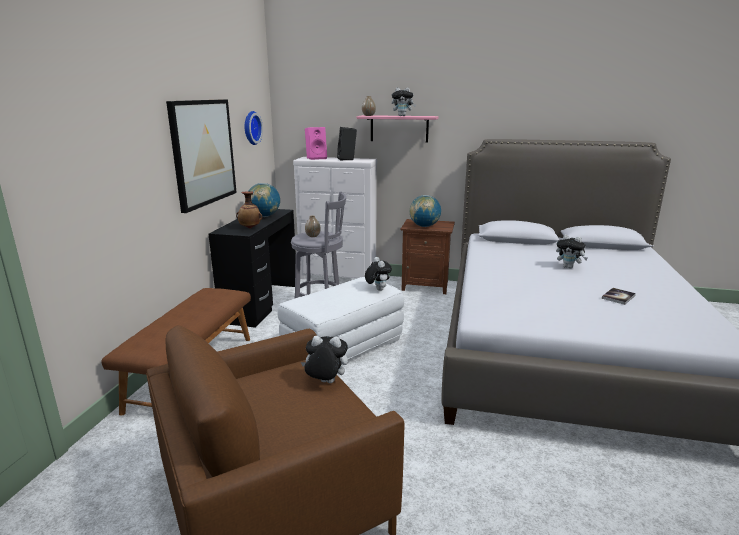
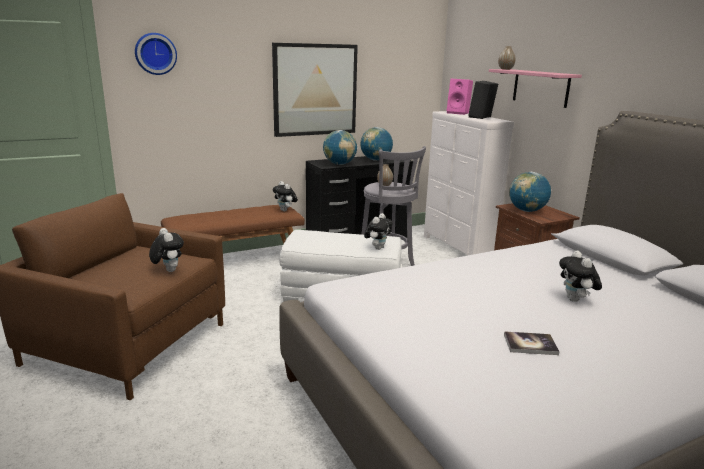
camera: 50 degrees right, 0 degrees up
(250, 128) = (398, 74): wall clock -> wall clock (155, 54)
(250, 228) = (339, 164): vase -> globe
(402, 116) = (535, 71): plush toy -> plush toy (285, 210)

